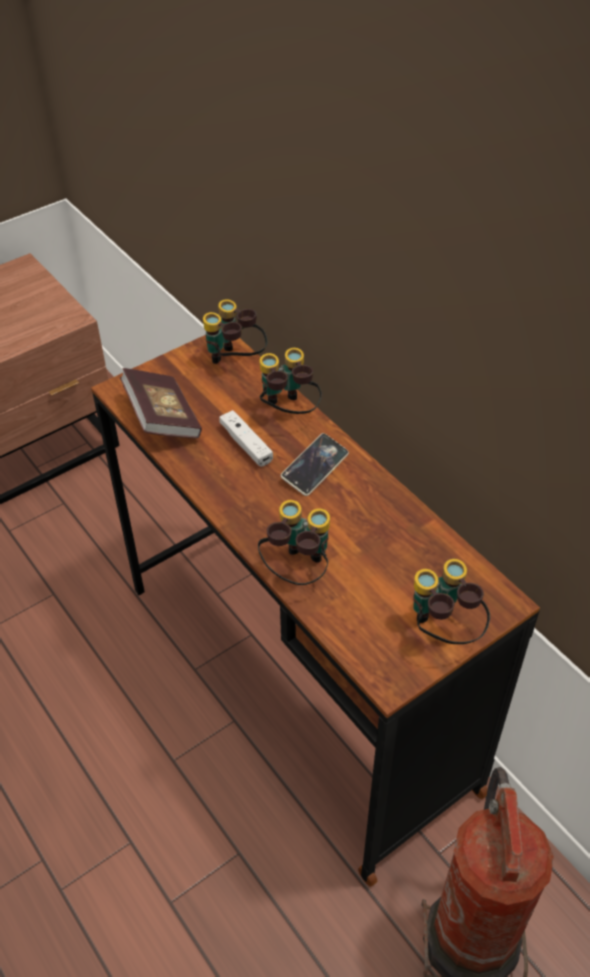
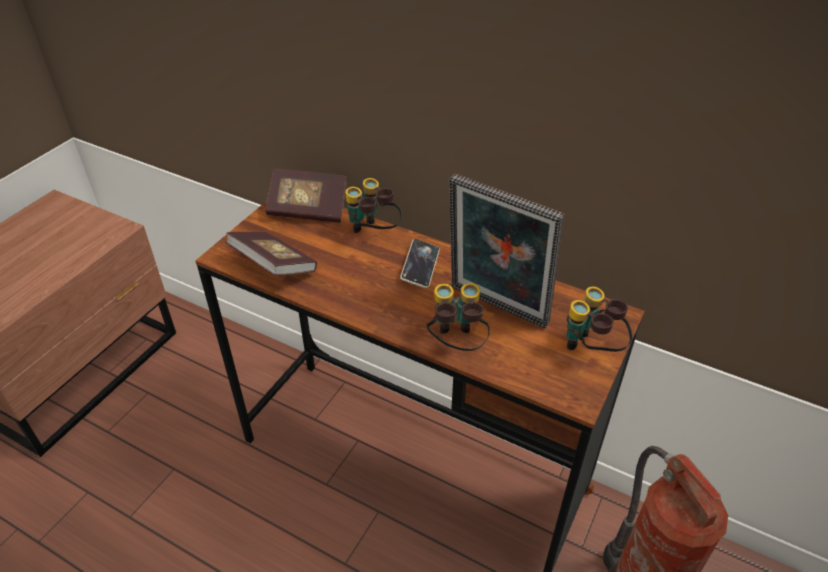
camera: 25 degrees left, 5 degrees down
(235, 361) = (308, 209): binoculars -> book
(246, 444) = (355, 265): white game controller -> none
(366, 545) = (495, 308): none -> picture frame

